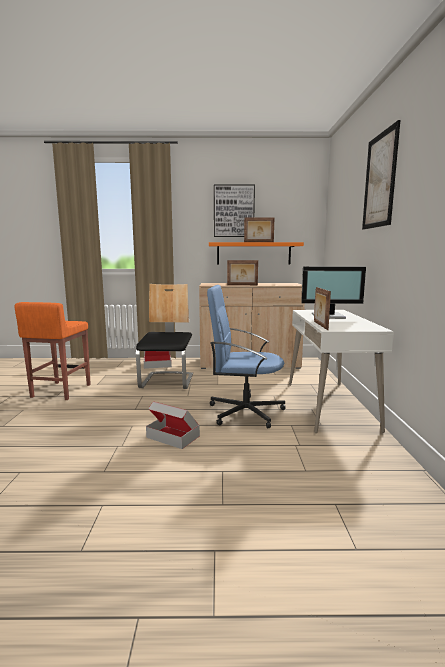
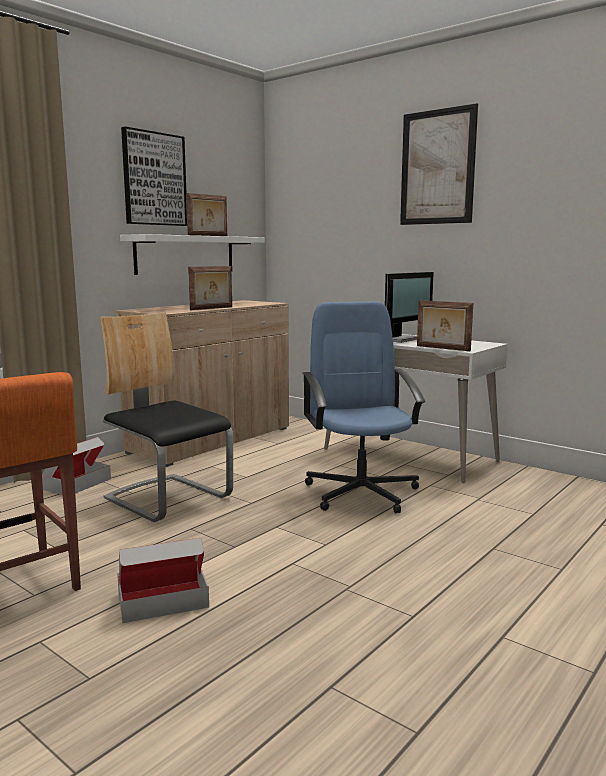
camera: 50 degrees left, 0 degrees up
(173, 436) = (371, 548): cardboard box -> cardboard box (163, 600)
(244, 412) = (361, 492): blue office chair -> blue office chair turned 120 degrees clockwise
(253, 253) = (185, 254): orange shelf -> white shelf

